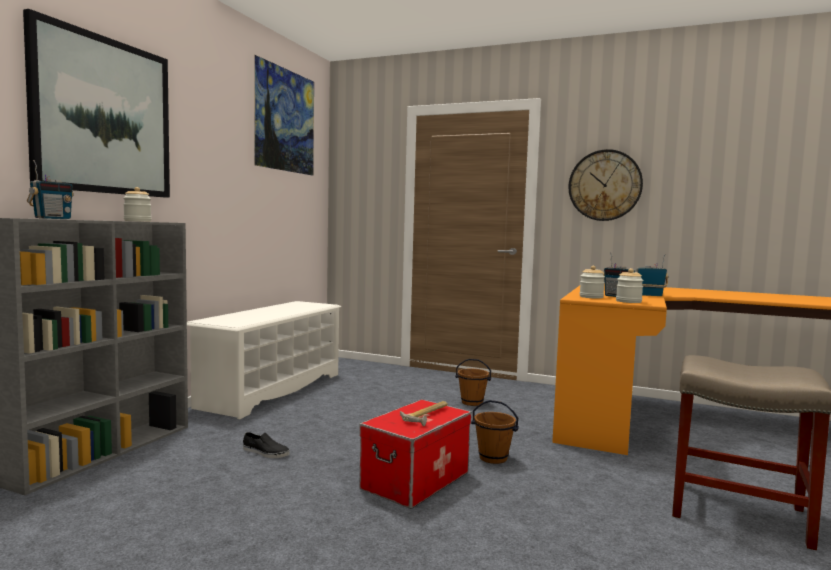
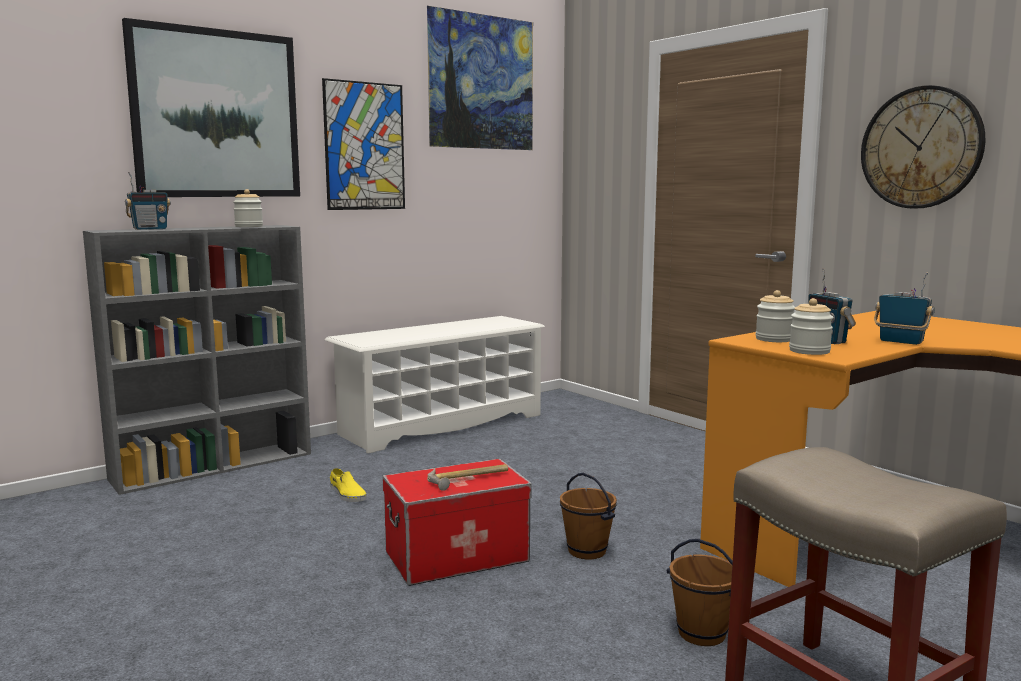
camera: 30 degrees right, 5 degrees up
(213, 160) = (364, 146): none -> picture
(265, 452) = (347, 494): black shoe -> yellow shoe
(472, 402) = (665, 475): brown bucket -> brown bucket (702, 633)

